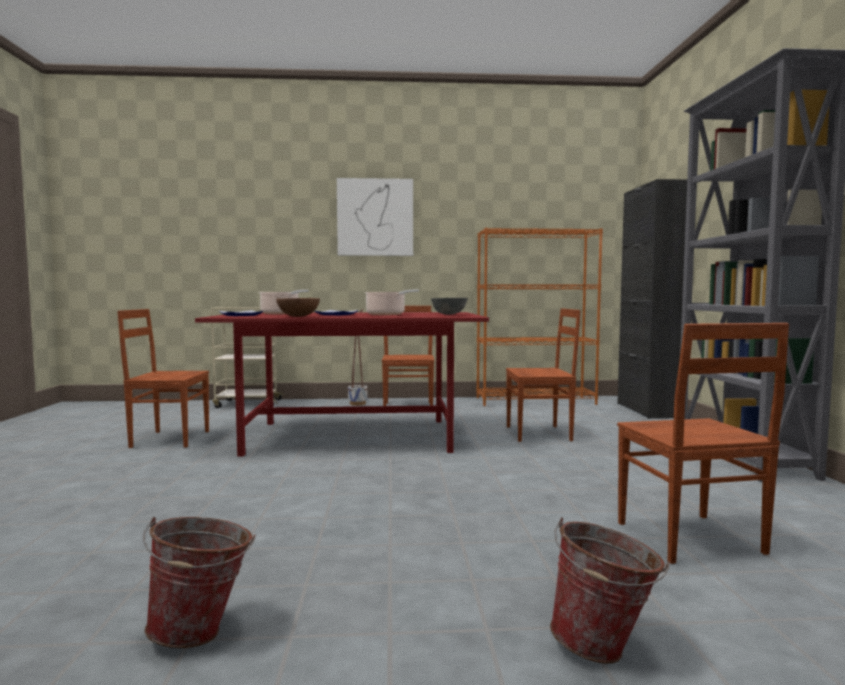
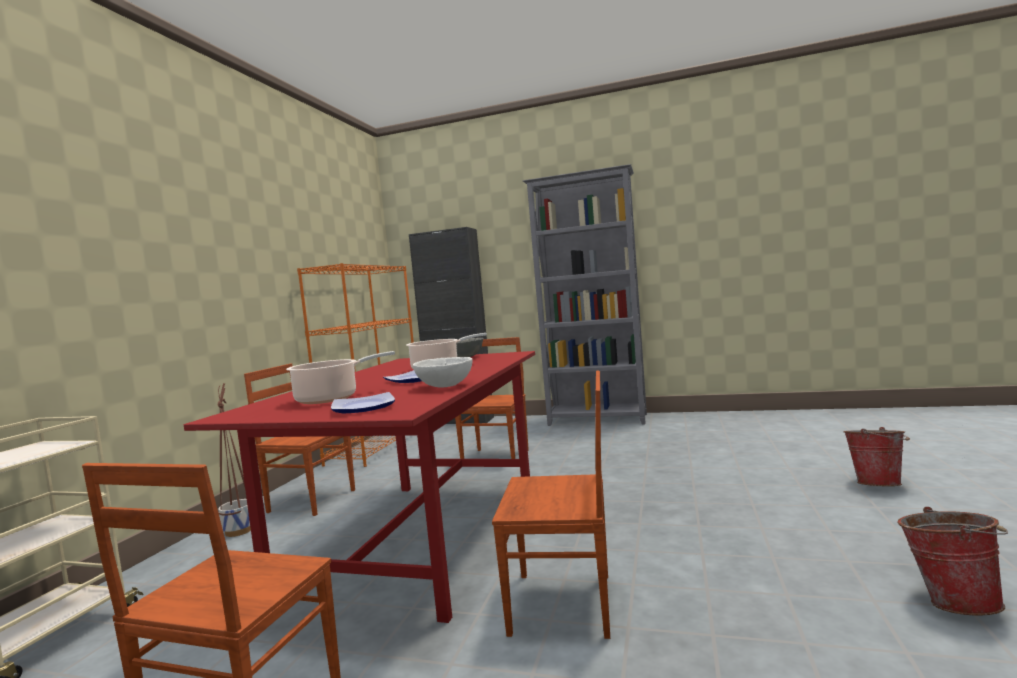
camera: 70 degrees left, 0 degrees up
(298, 316) = (444, 386): brown bowl -> white bowl
(375, 217) = (184, 243): picture -> none
(688, 539) = (735, 450): brown chair -> brown chair (563, 605)

